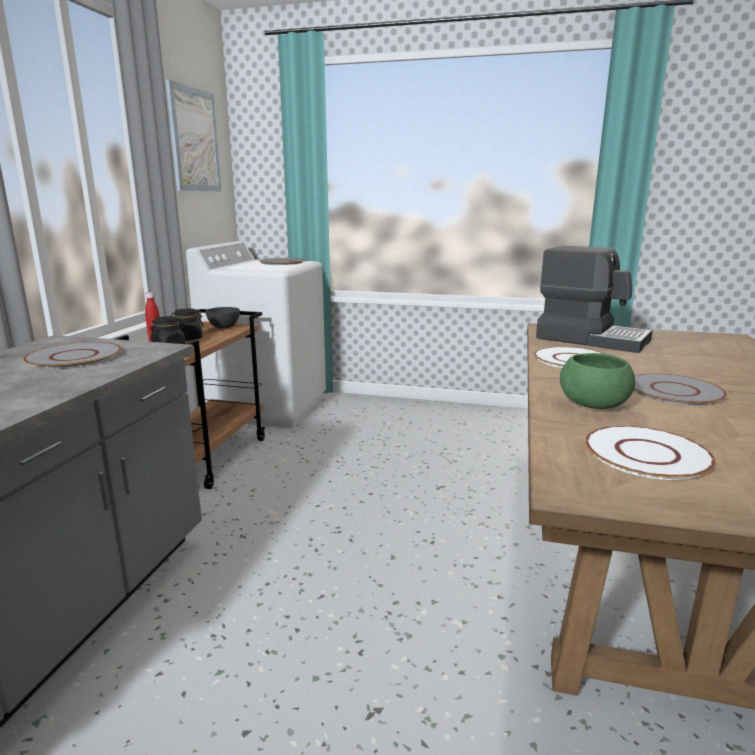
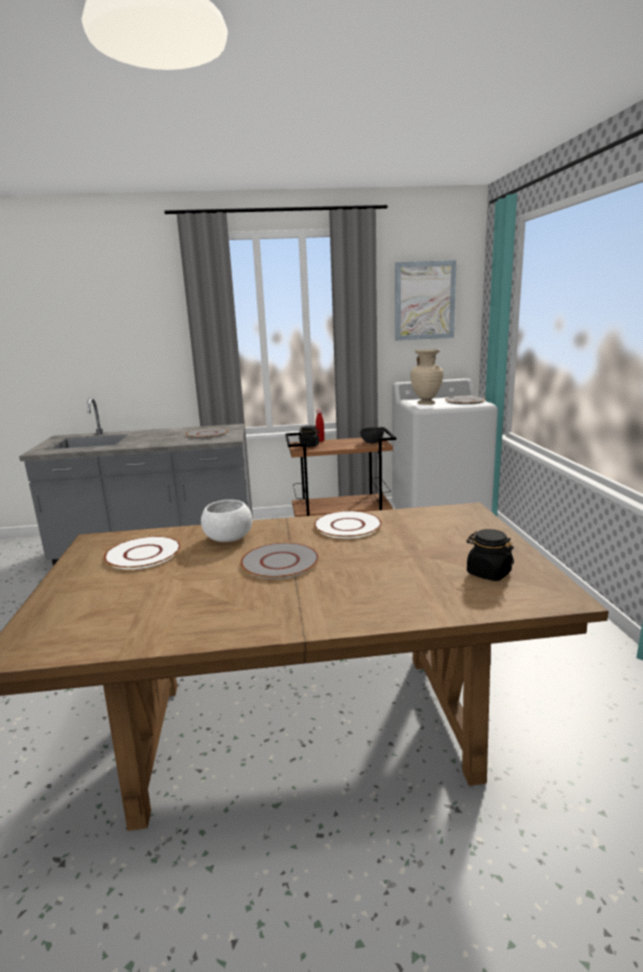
camera: 70 degrees right, 0 degrees up
(188, 338) = (335, 443): black jar -> black jar (488, 573)
(263, 268) = (426, 404): none -> beige vase
(591, 339) = (440, 528): coffee machine -> none
(593, 405) = (228, 538): green bowl -> white bowl

